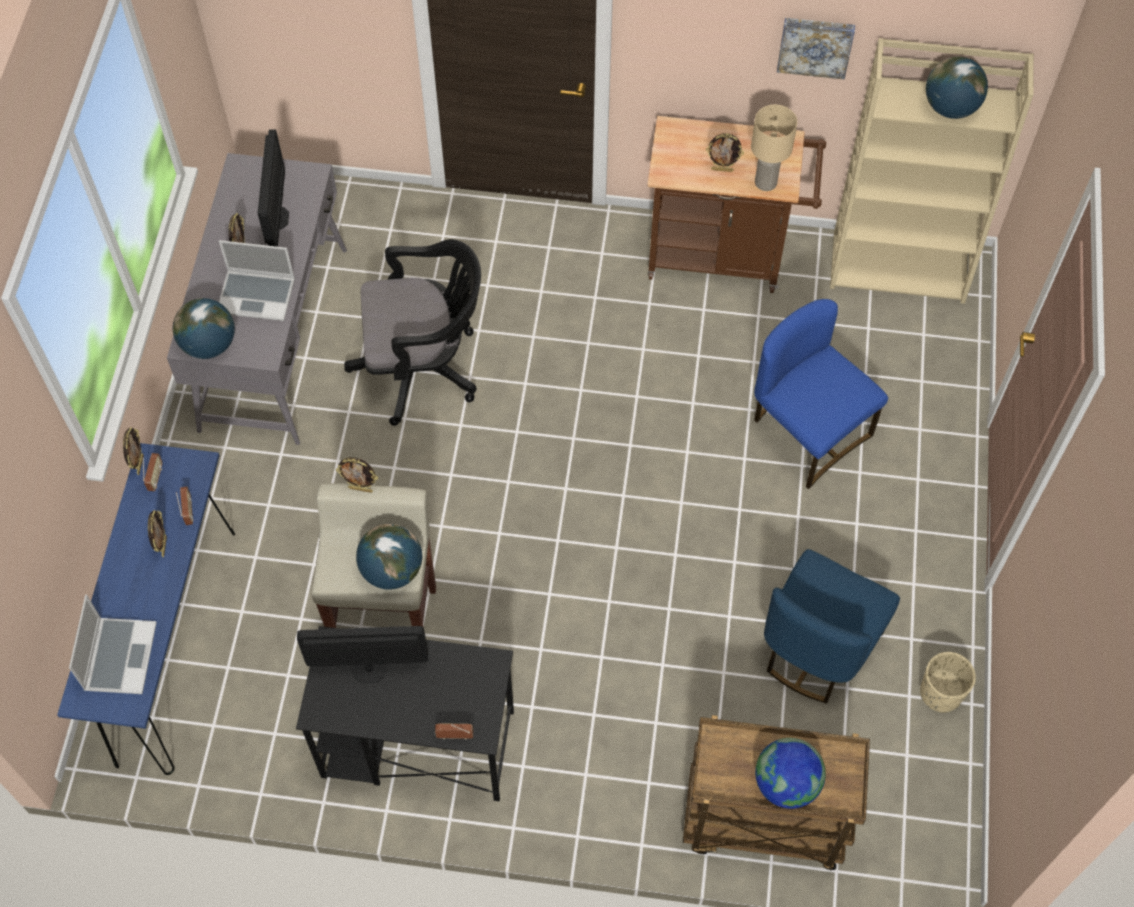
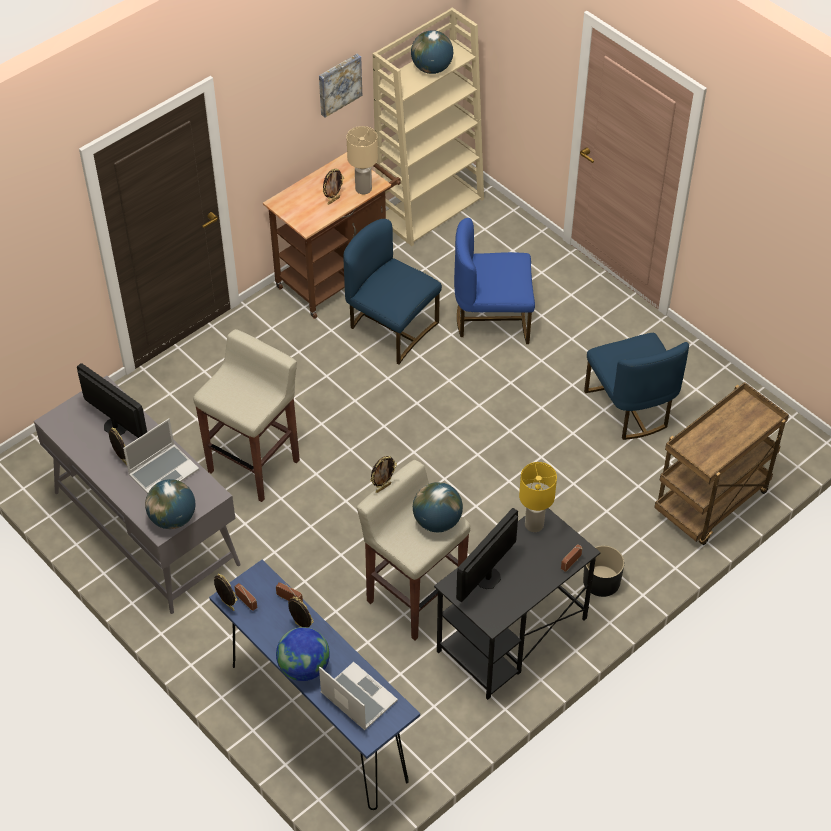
camera: 50 degrees left, 10 degrees down
(423, 367) = (255, 465): black office chair -> beige stool
(475, 664) = (534, 525): none -> yellow table lamp
(560, 782) = (601, 581): none -> black planter
(703, 352) = (391, 328): none -> blue chair
(786, 784) = (736, 436): globe -> globe (304, 667)
(941, 693) = (706, 375): beige planter -> none

